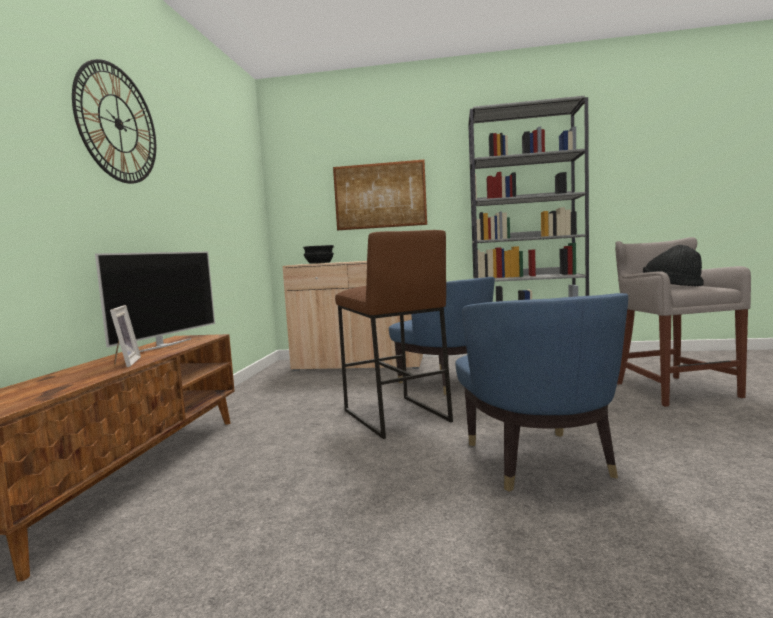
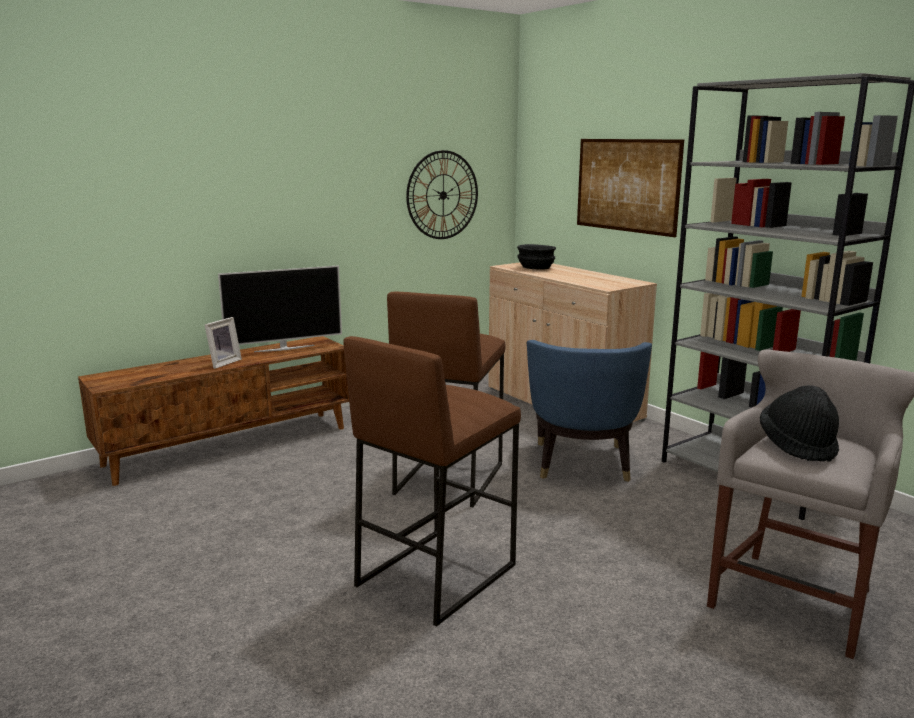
camera: 45 degrees right, 10 degrees up
(118, 124) = (270, 149): wall clock -> wall clock (443, 195)
(538, 461) = (435, 574): blue armchair -> brown stool

